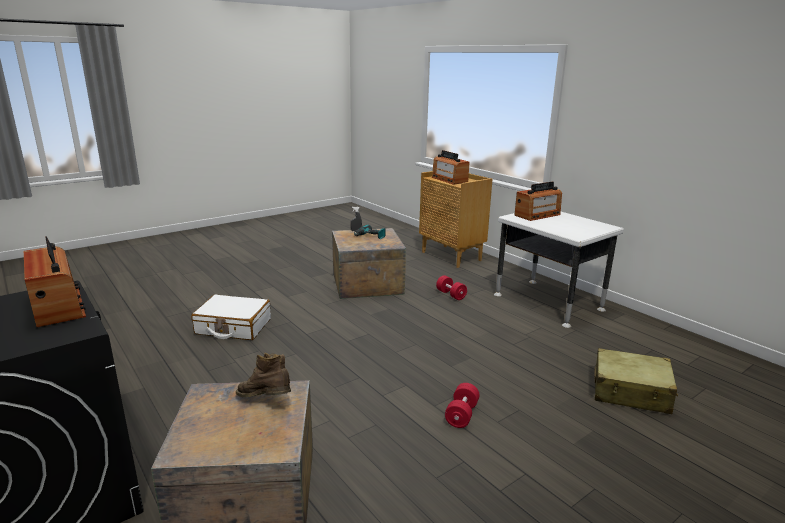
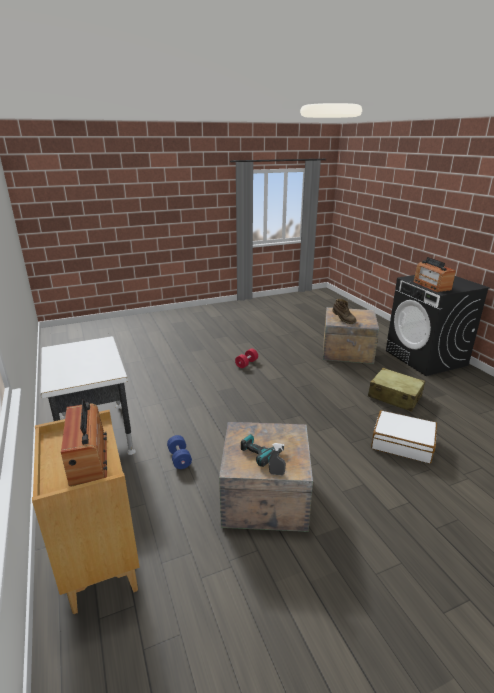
camera: 165 degrees left, 5 degrees up
(451, 295) = (179, 458): red dumbbell -> blue dumbbell
(537, 215) = (82, 374): radio -> none
(631, 392) = (148, 362): beige suitcase -> beige suitcase (394, 396)

